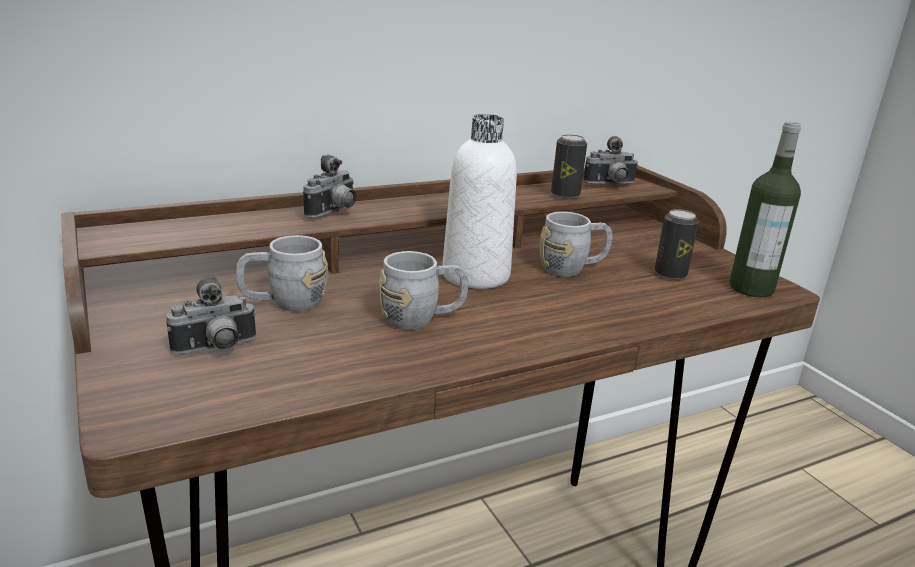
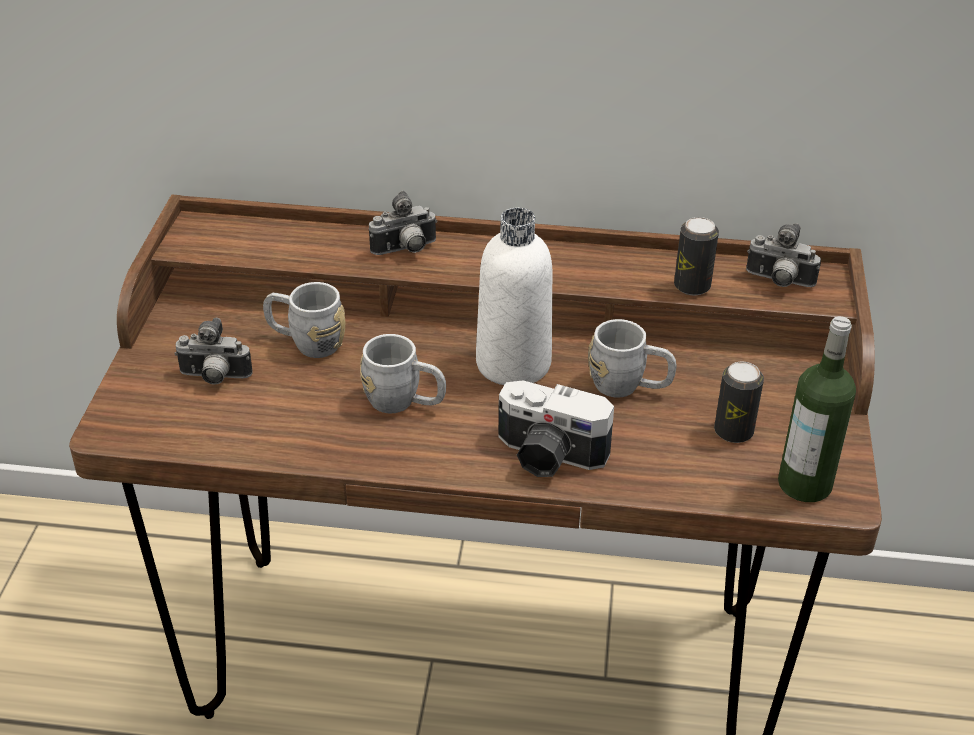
camera: 35 degrees right, 15 degrees up
(578, 320) = (548, 456): none -> camera

